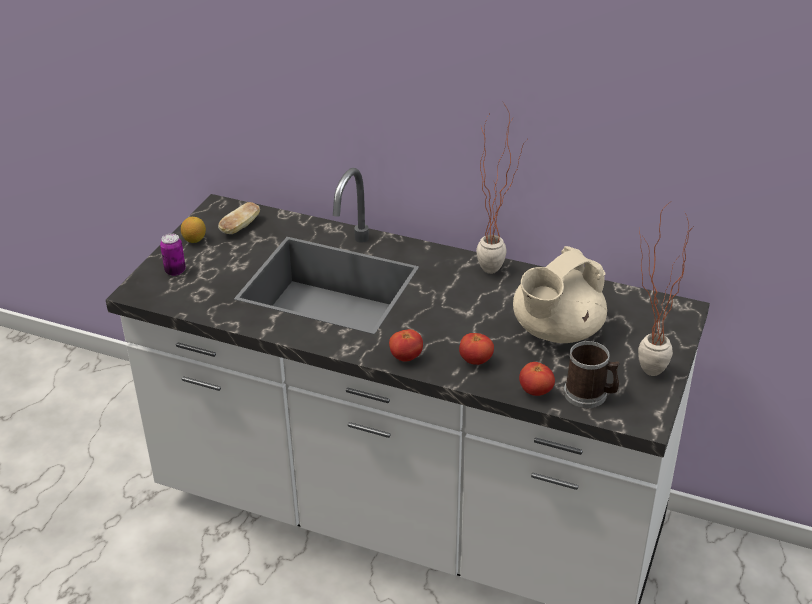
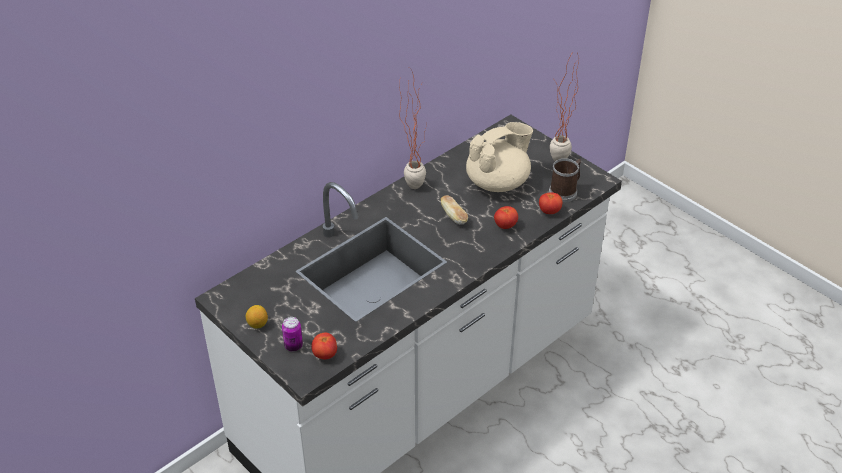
camera: 65 degrees left, 5 degrees up
(240, 227) = (261, 293): bread -> bread (454, 216)
(406, 357) = (482, 255): tomato -> tomato (325, 355)
(556, 331) = (498, 182): beige teapot -> beige teapot turned 105 degrees counterclockwise

